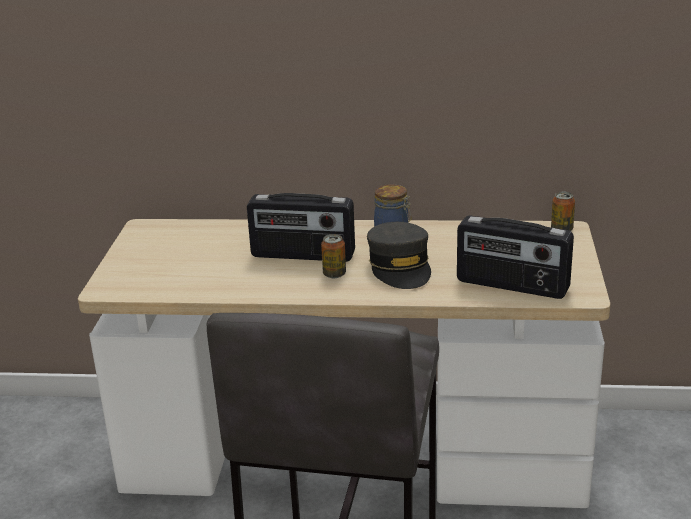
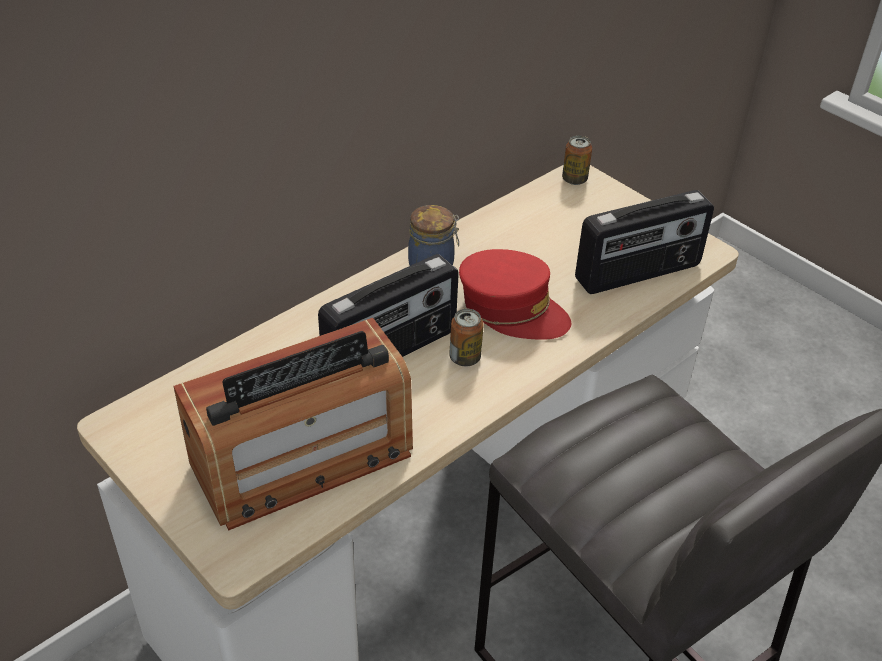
camera: 50 degrees left, 15 degrees up
(189, 272) = (302, 458): none -> radio
(400, 267) = (512, 309): grey cap -> red cap

